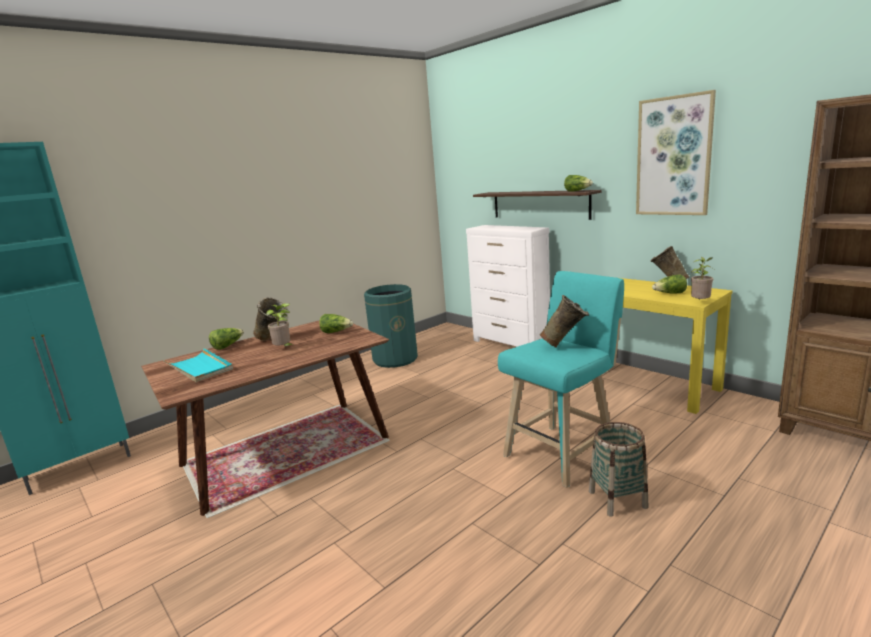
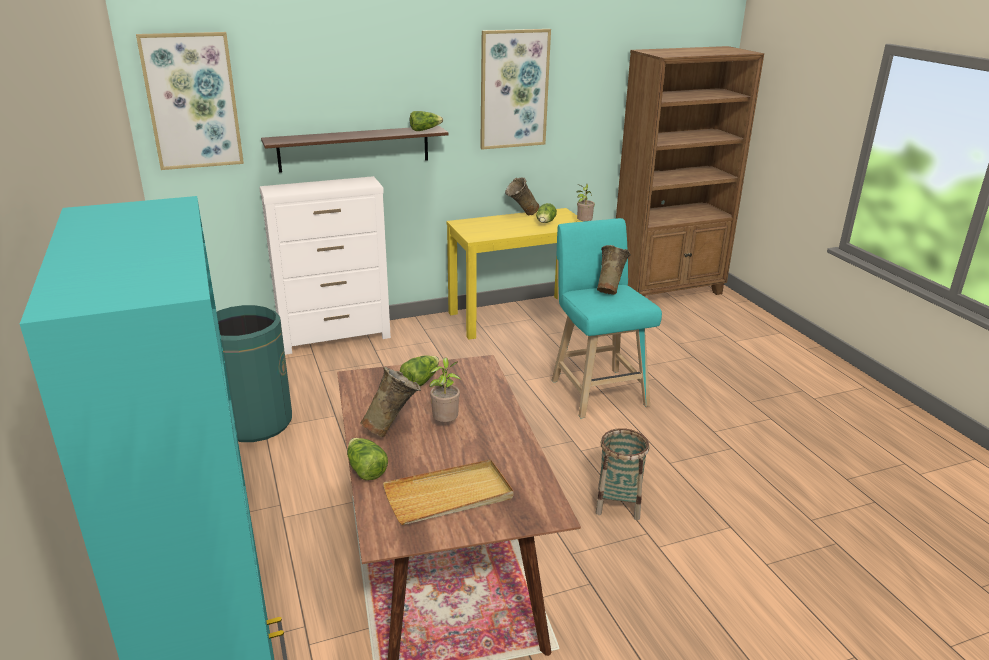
camera: 70 degrees left, 10 degrees up
(200, 368) = (449, 496): turquoise tray -> beige tray
(458, 167) = (192, 101): none -> picture
(617, 499) = (676, 392): basket -> basket (618, 503)

